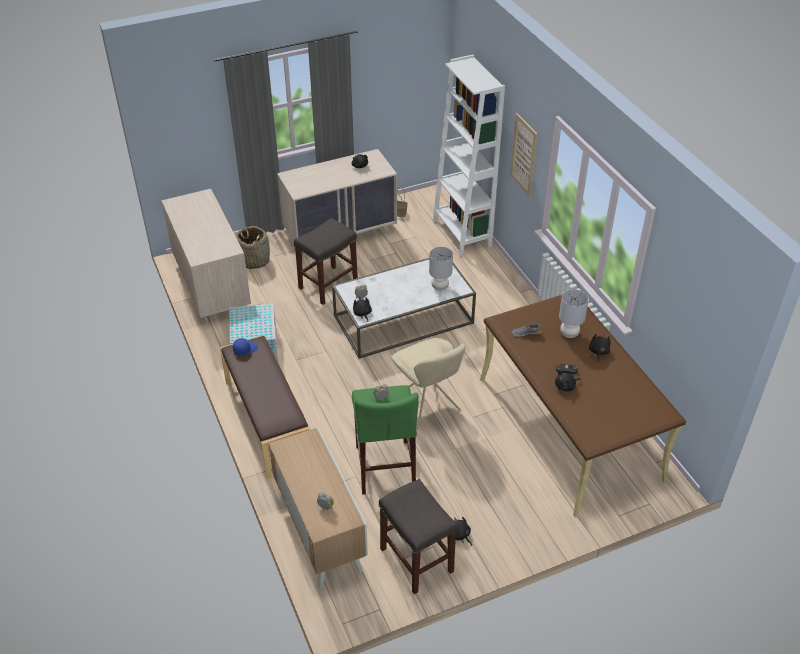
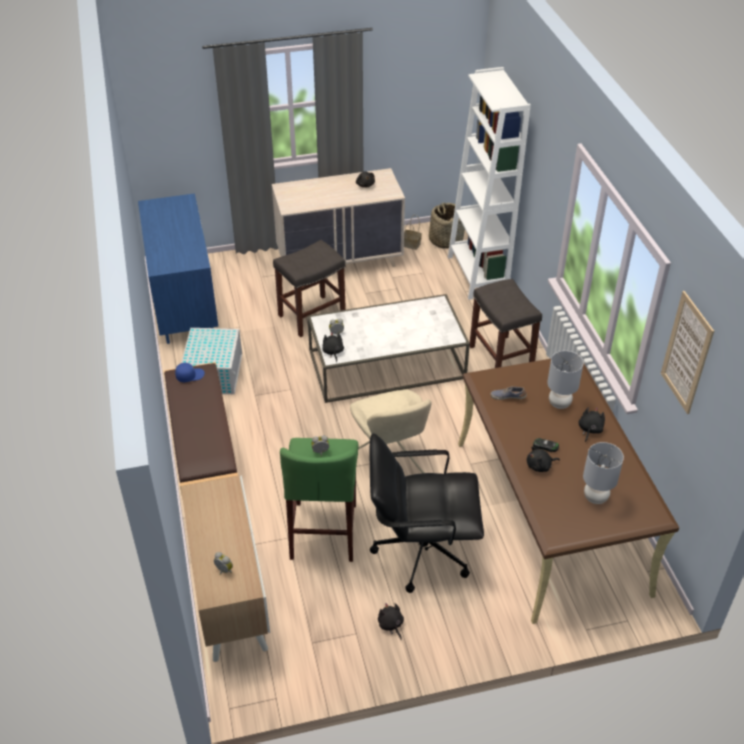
camera: 10 degrees right, 0 degrees up
(212, 287) = (184, 303): beige dresser -> blue dresser
(254, 260) = (237, 279): basket -> basket (446, 240)
(417, 560) = (334, 647): grey stool -> grey stool (501, 358)
(440, 287) = (429, 332): grey table lamp -> grey table lamp (596, 497)
(470, 471) = (421, 550): none -> black office chair
(523, 155) = (544, 188): picture -> picture (686, 353)

